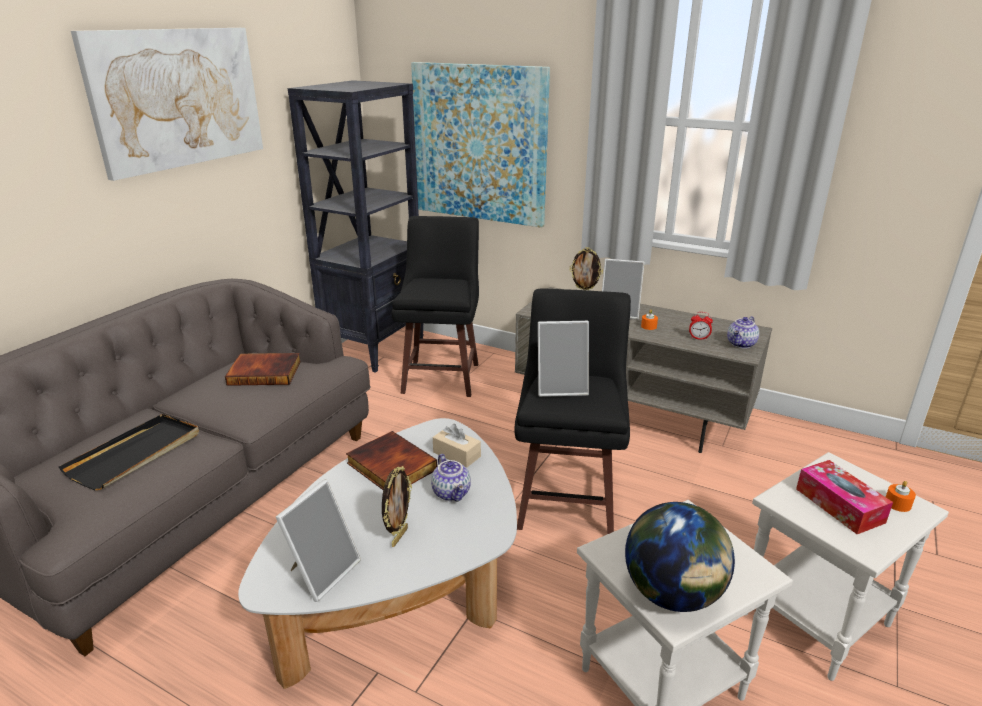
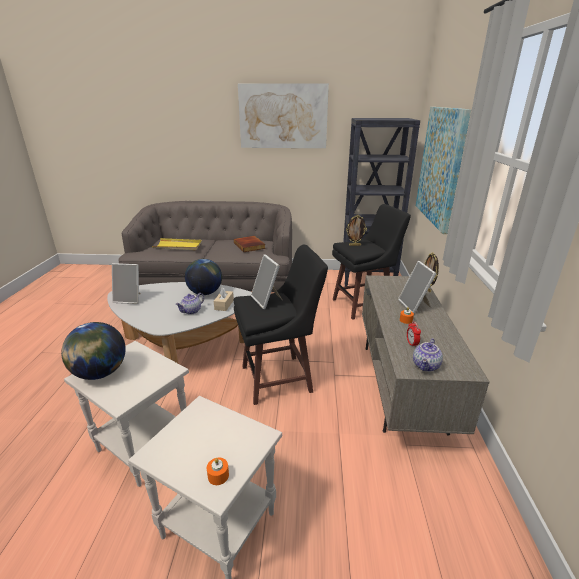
camera: 65 degrees right, 0 degrees up
(136, 454) = (178, 246): black tray -> yellow tray
(390, 466) = (205, 293): book -> globe
(399, 536) = (155, 307): picture frame -> picture frame (354, 245)
(741, 344) = (426, 366): teapot -> teapot turned 75 degrees counterclockwise
(839, 505) = (203, 438): tissue box -> none

